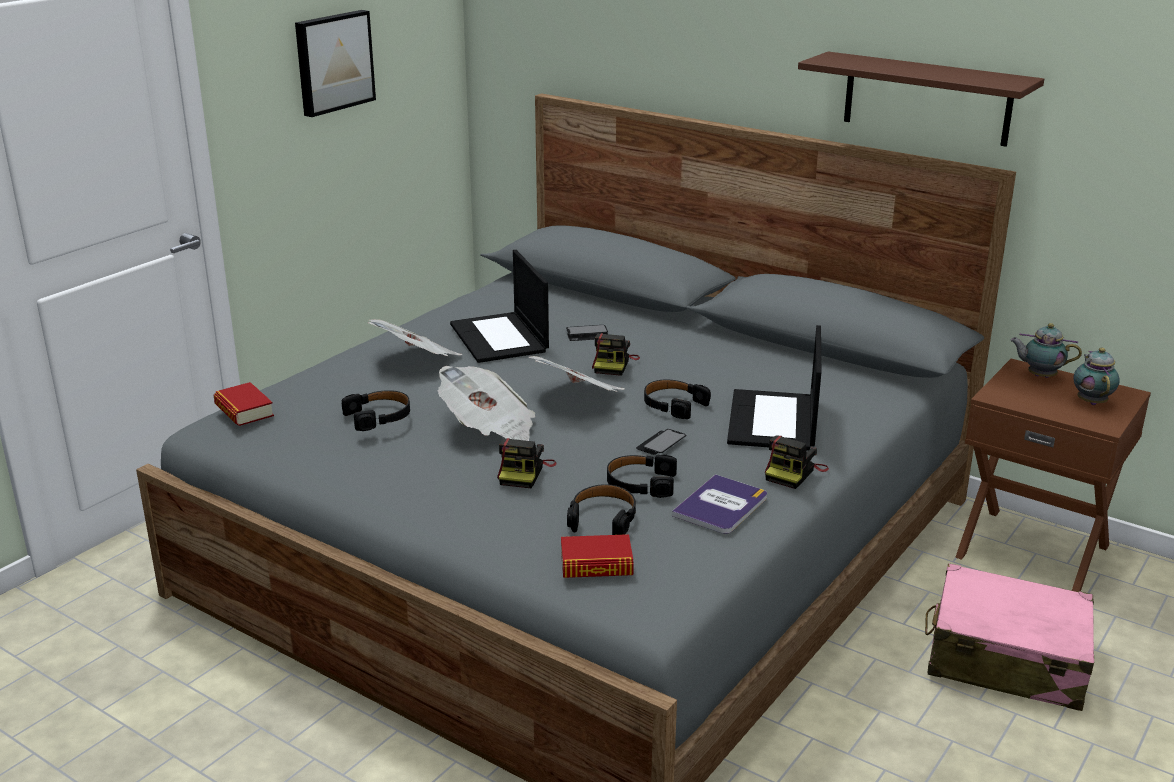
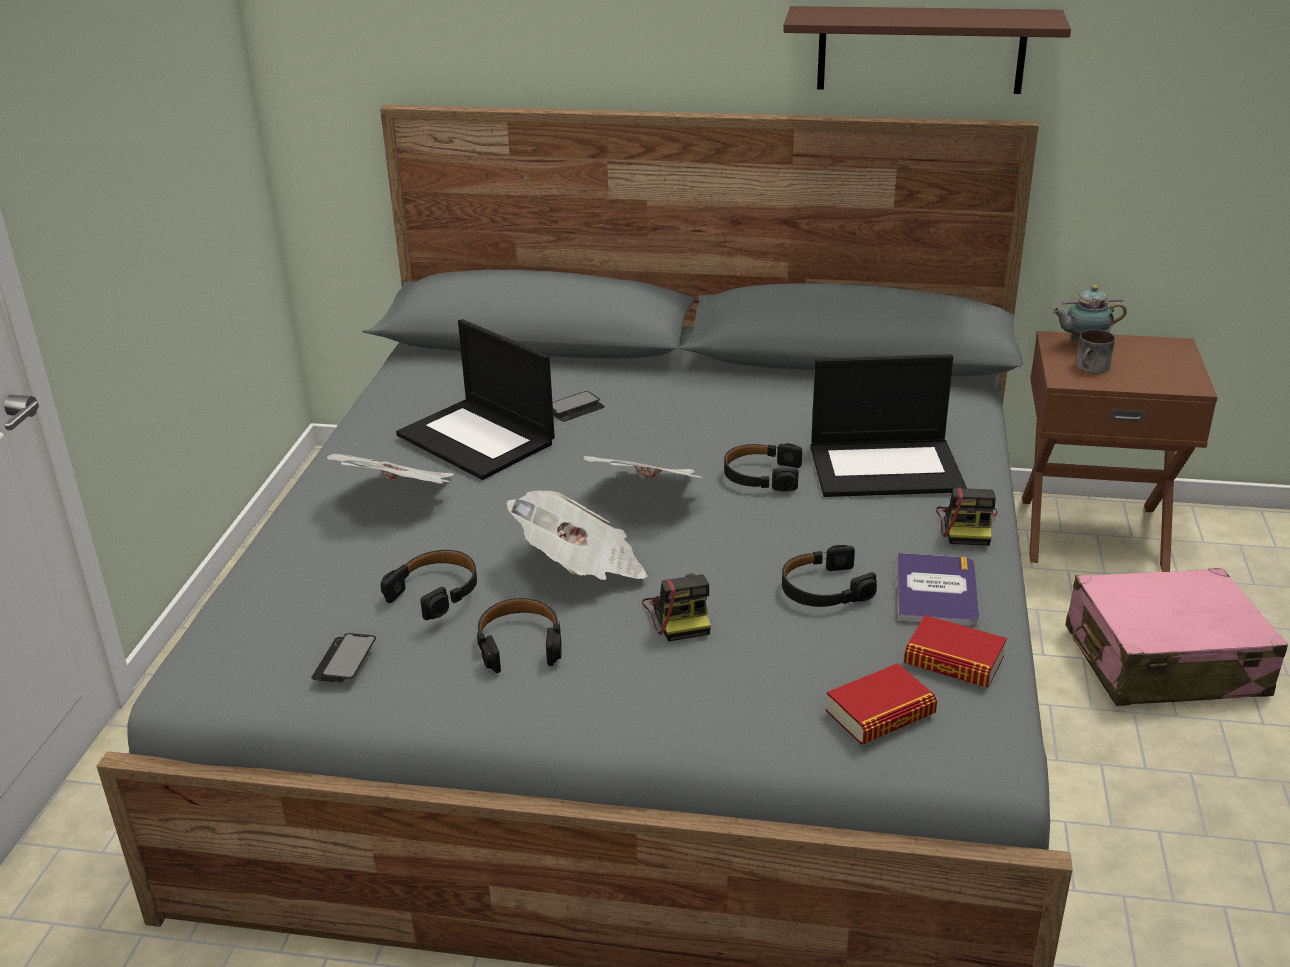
camera: 25 degrees left, 5 degrees up
(244, 410) = (234, 634): book -> book (954, 661)
(333, 62) = (127, 103): picture -> none
(603, 518) = (828, 648): black headphones -> black headphones (519, 643)
(614, 364) = (645, 440): camera -> none
(661, 443) = (796, 530): phone -> phone (344, 660)
(773, 421) = (887, 467): laptop -> laptop turned 75 degrees counterclockwise
(1027, 394) = (1092, 368): none -> mug
(1091, 401) = (1155, 362): teapot -> none

